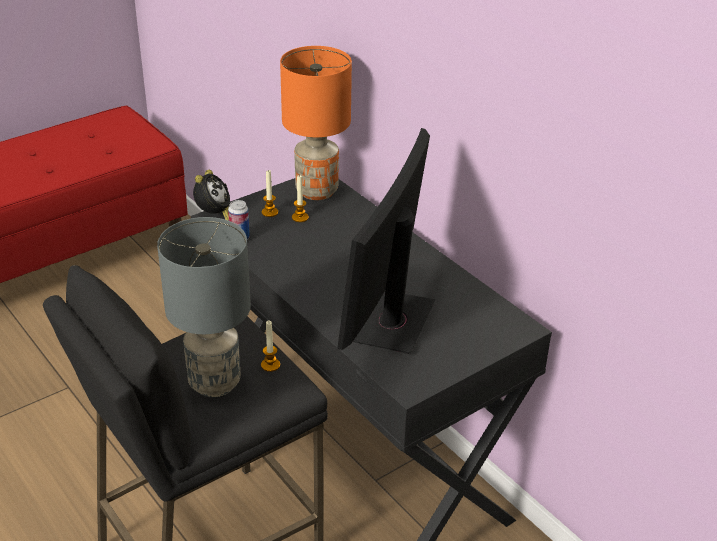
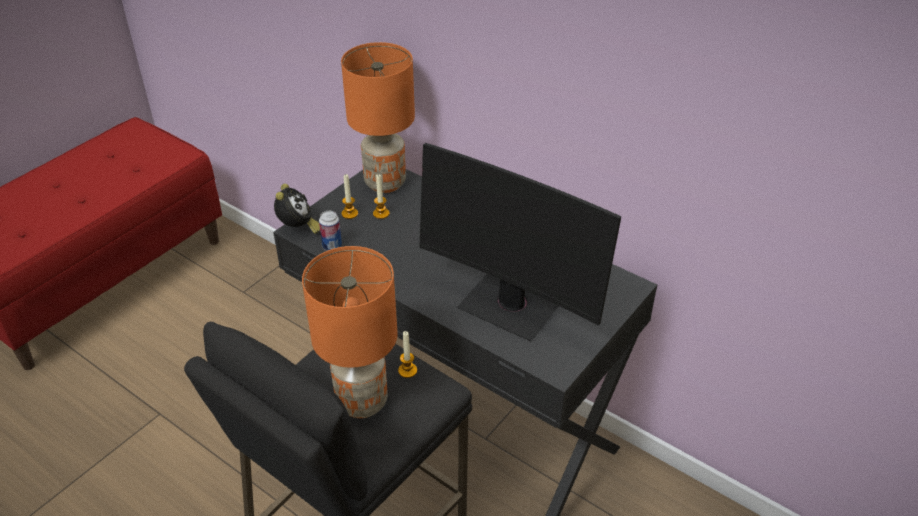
camera: 15 degrees left, 5 degrees up
(214, 382) = (361, 401): grey table lamp -> orange table lamp
(389, 322) = (511, 306): monitor -> monitor turned 60 degrees counterclockwise

